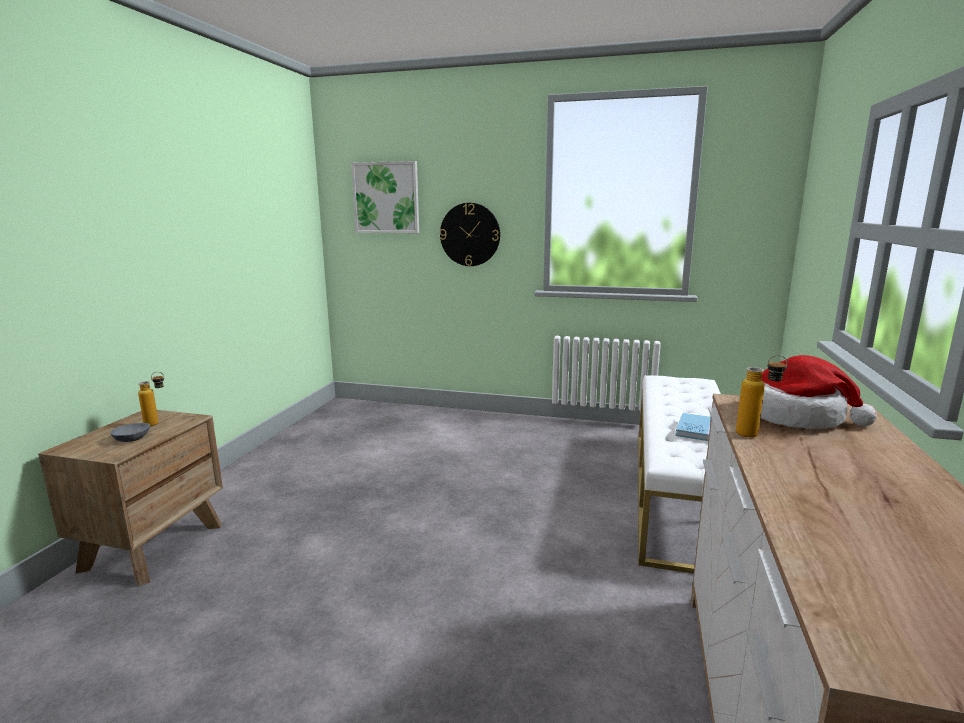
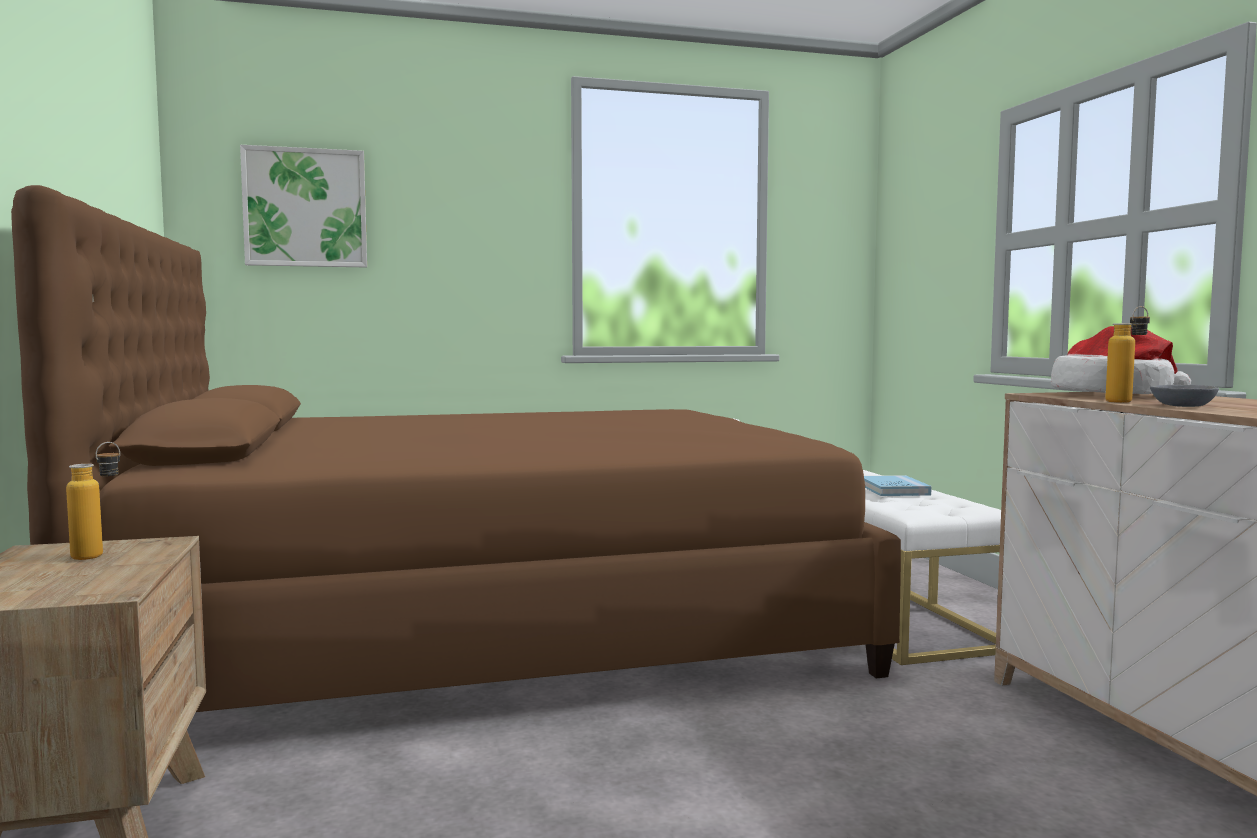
camera: 30 degrees left, 10 degrees down
(132, 438) = (90, 573): grey bowl -> grey bowl (1180, 405)
(431, 464) = (488, 626): none -> brown bed
(470, 234) = (456, 271): wall clock -> none

